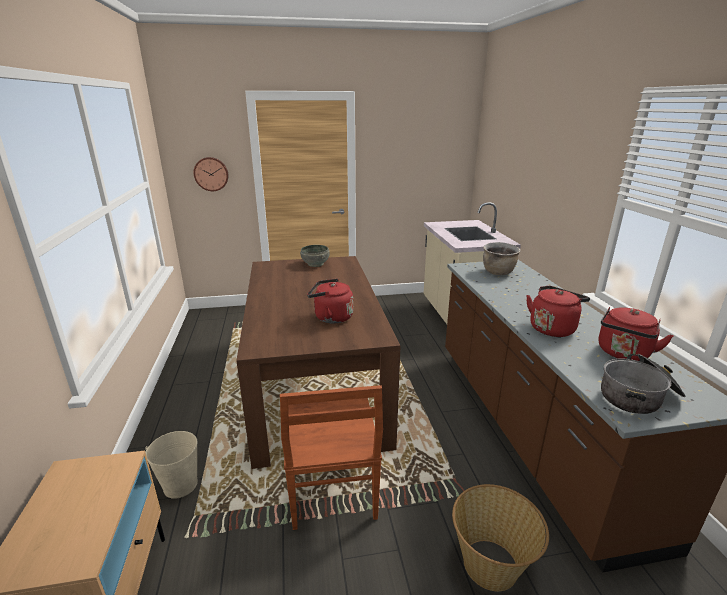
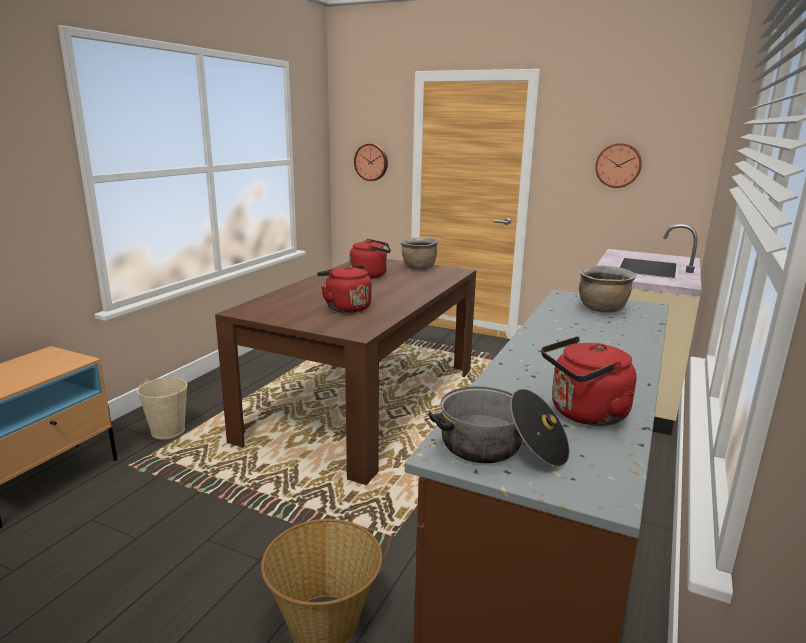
camera: 35 degrees right, 5 degrees down
(316, 264) = (418, 268): grey bowl -> brown cooking pot
(332, 488) = (268, 487): brown chair -> none
(416, 162) = (618, 165): none -> wall clock
(552, 328) = (545, 368): red kettle -> red kettle (371, 275)

